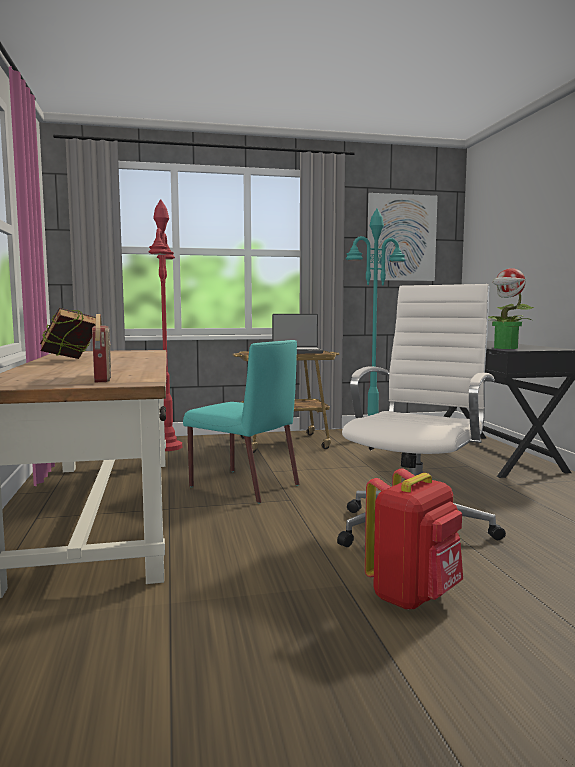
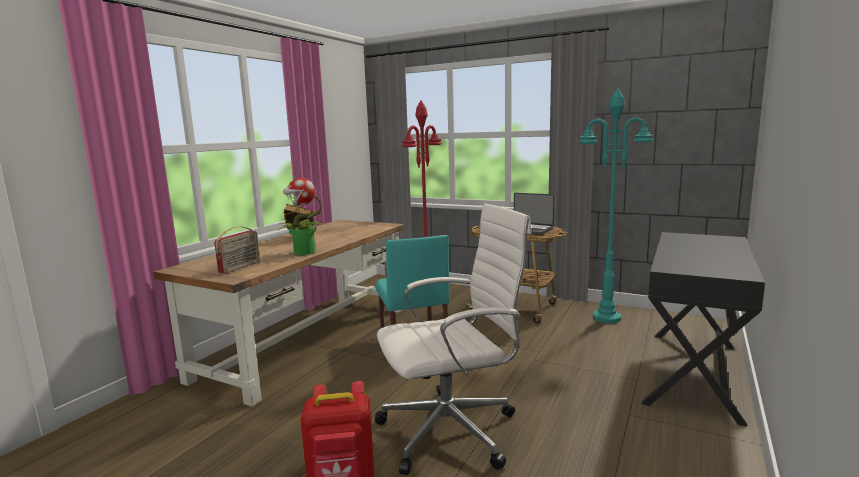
camera: 40 degrees right, 5 degrees up
(401, 238) = (671, 110): picture -> none
(505, 348) = (677, 263): potted plant -> potted plant (303, 252)

